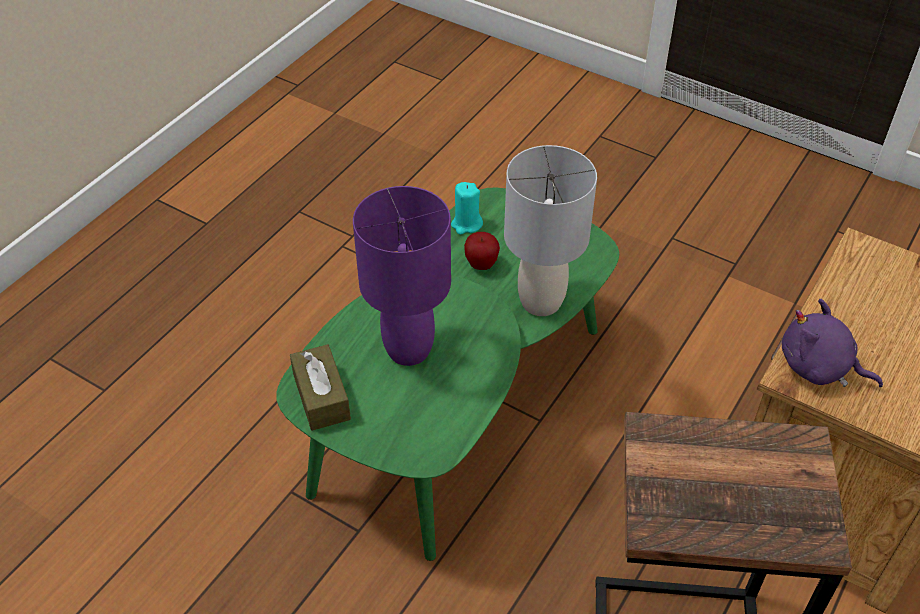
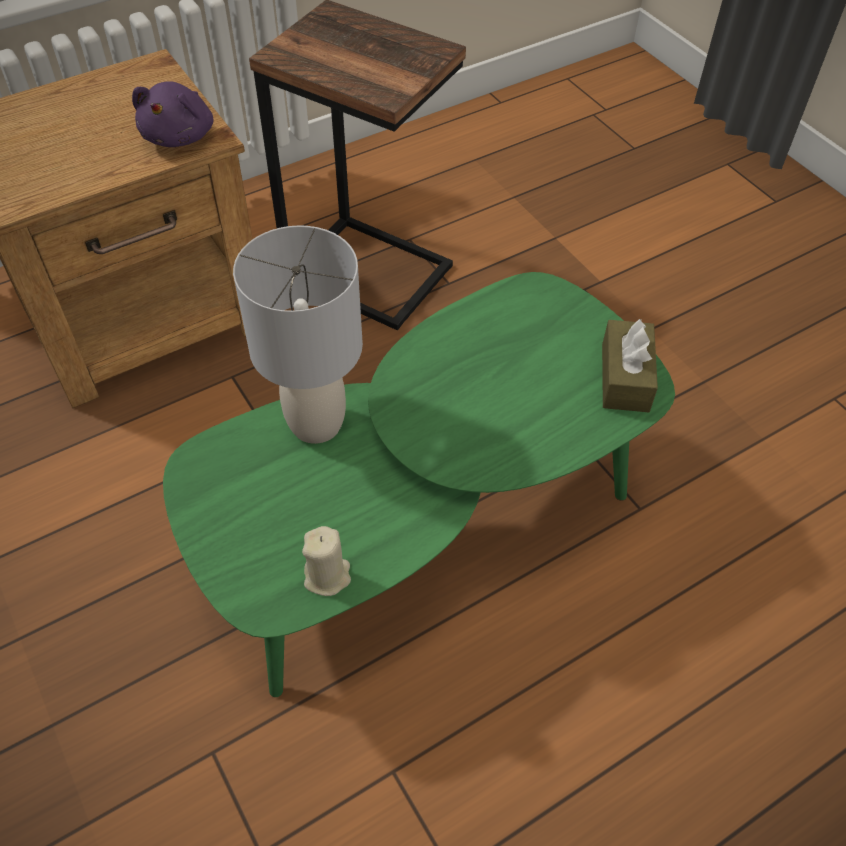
camera: 155 degrees left, 5 degrees up
(408, 349) = (509, 393): purple table lamp -> none
(466, 224) = (327, 576): turquoise candle -> beige candle
(481, 265) = (350, 502): apple -> none
(819, 367) = (180, 136): purple plush toy -> purple plush toy turned 45 degrees clockwise

